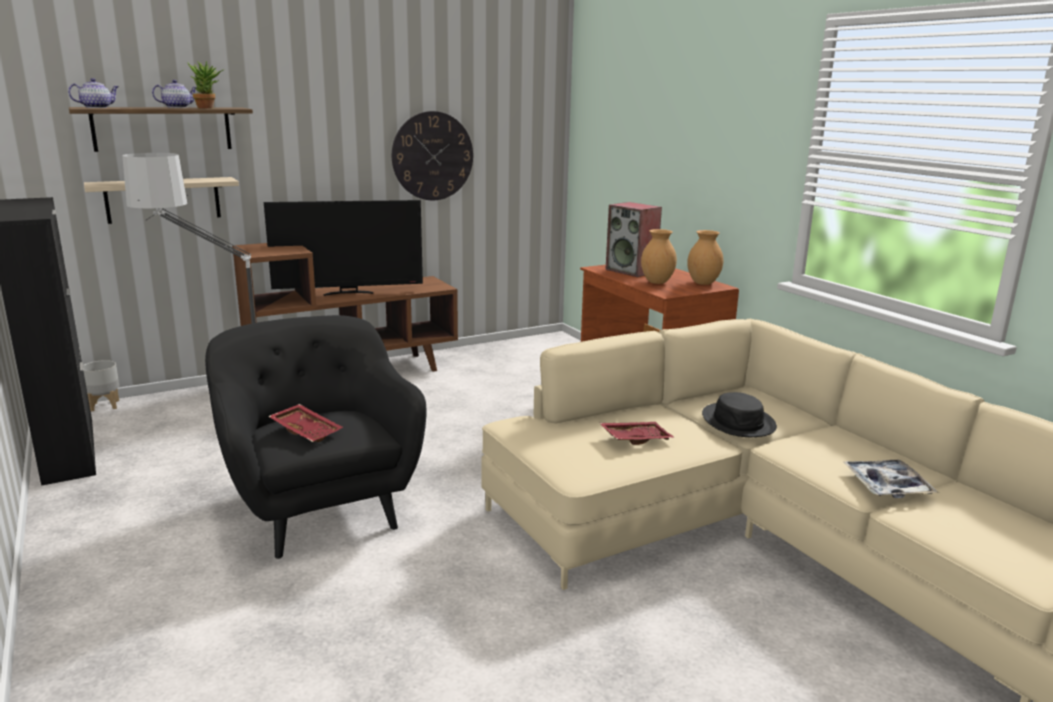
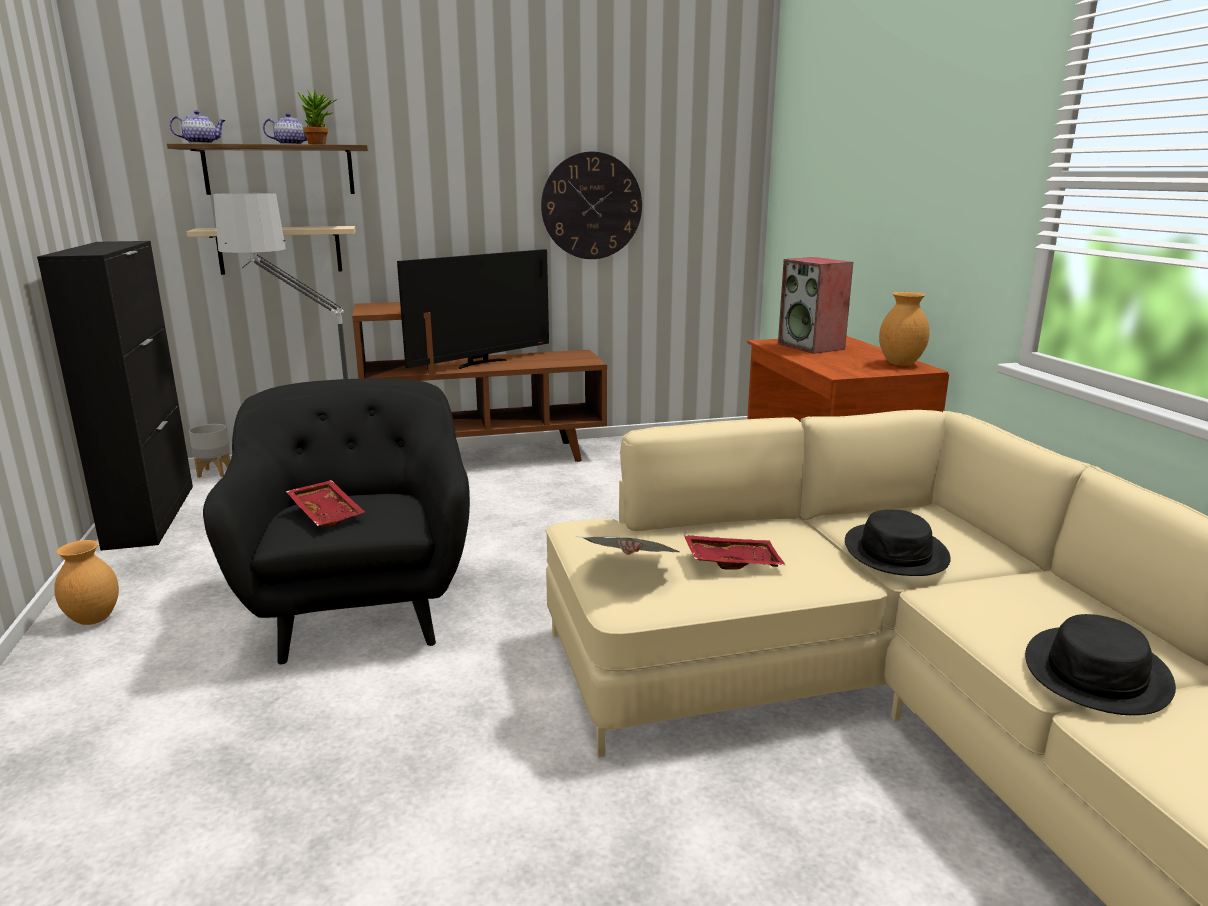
camera: 15 degrees right, 0 degrees up
(349, 293) = (480, 363): television -> television turned 45 degrees counterclockwise
(569, 452) = (630, 570): none -> newspaper
(656, 282) = (835, 360): brown vase -> brown vase (94, 619)
(887, 485) = (1097, 673): tray -> black hat

